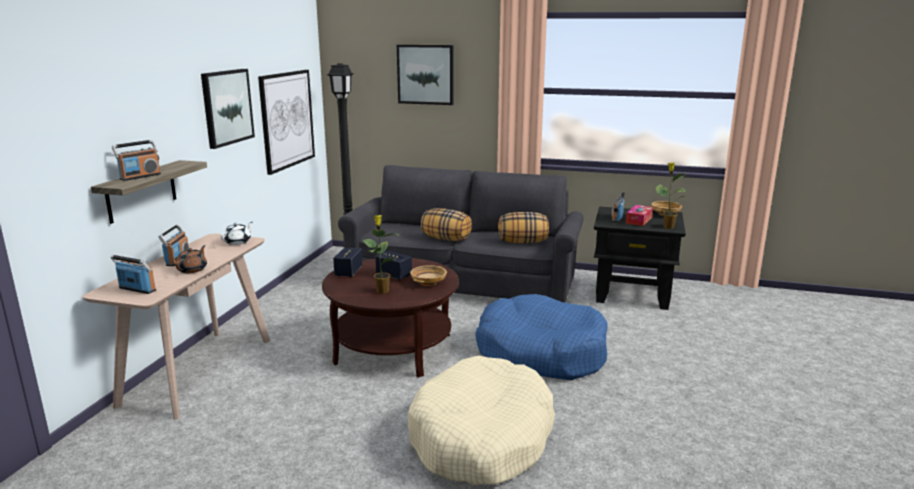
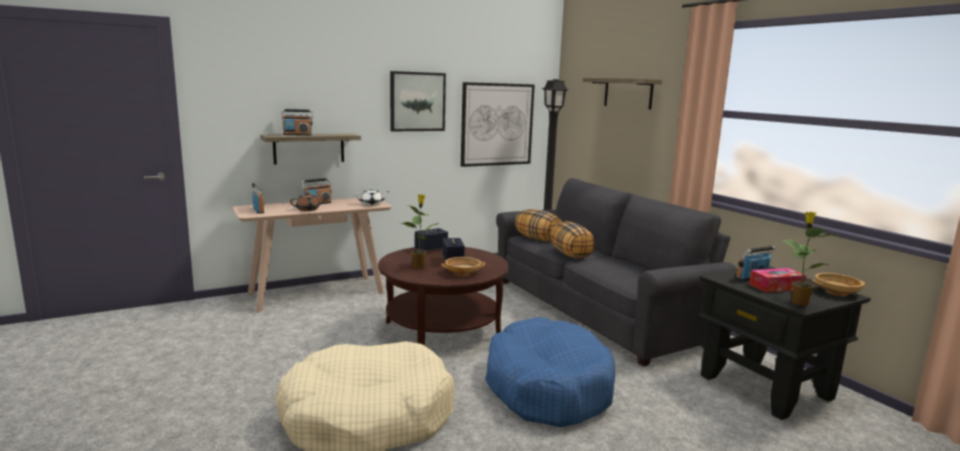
camera: 45 degrees right, 5 degrees down
(425, 74) = (628, 93): picture -> shelf
(523, 242) = (636, 277): pillow -> pillow (538, 239)

